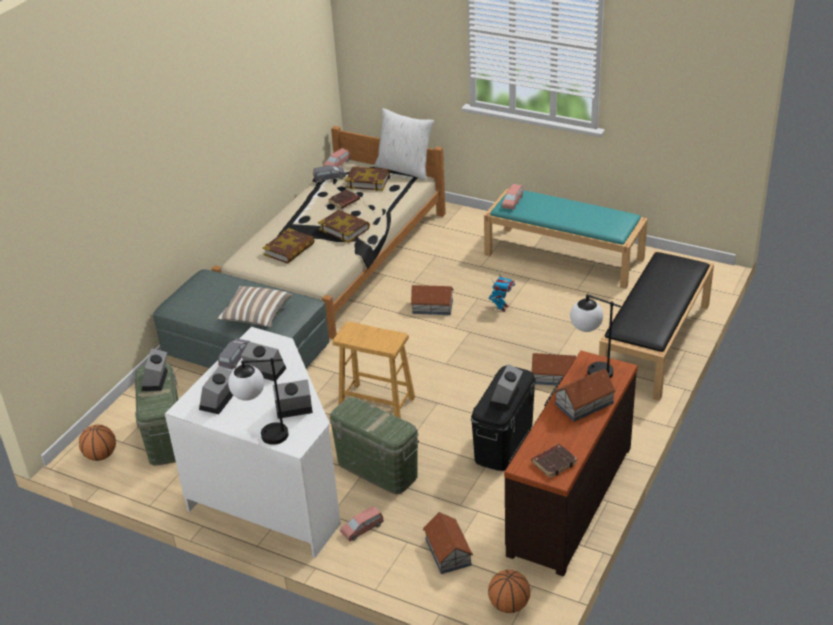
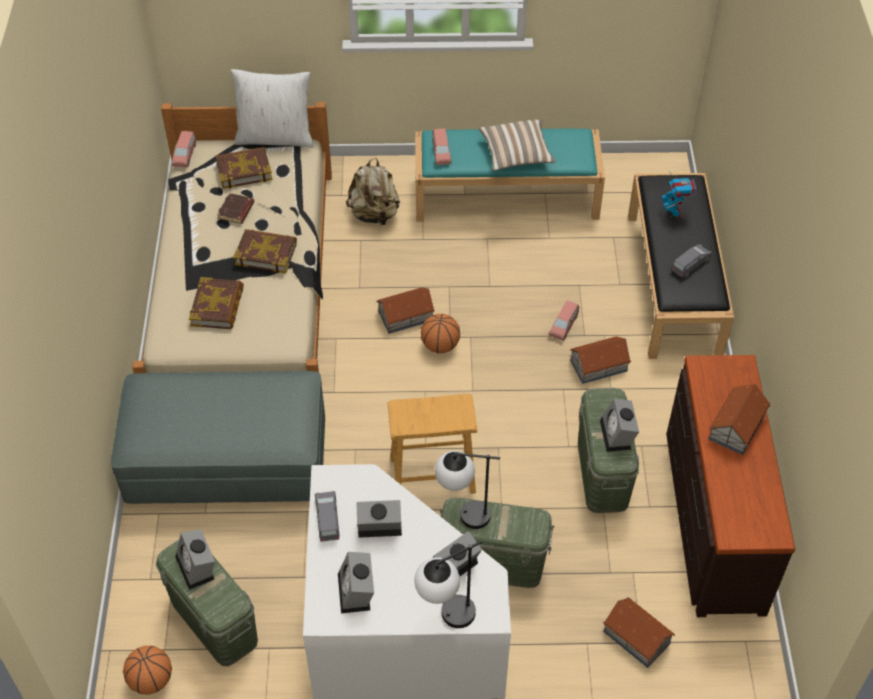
camera: 30 degrees left, 15 degrees up
(256, 316) = (257, 426): pillow -> pillow (516, 155)
(329, 178) = (191, 179): grey toy car -> grey toy car (690, 264)
(362, 529) = (529, 647): pink toy car -> pink toy car (563, 325)
(457, 243) = (374, 214): none -> beige backpack
(502, 307) = (484, 290): toy robot -> toy robot (675, 213)
(504, 442) = (602, 472): black storage box -> green storage box
(509, 605) = (738, 675): basketball -> basketball (440, 345)
(554, 463) = (759, 517): brown book -> none
(590, 369) = (713, 378): table lamp -> table lamp (462, 514)

